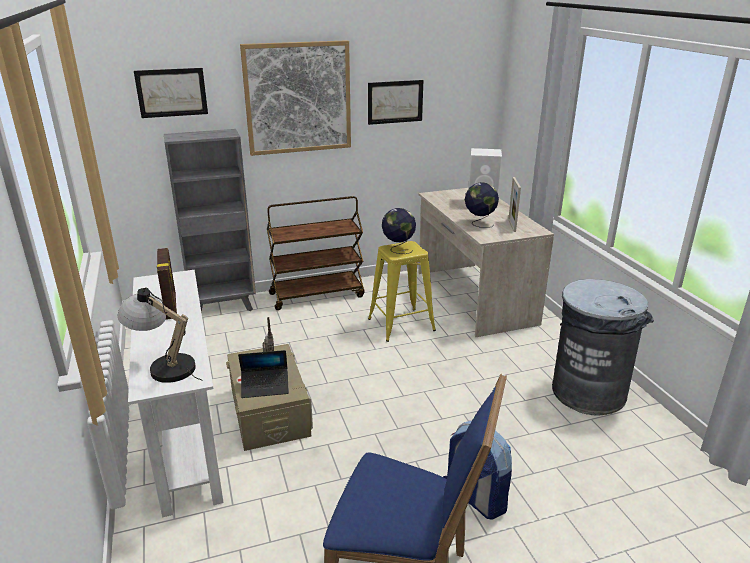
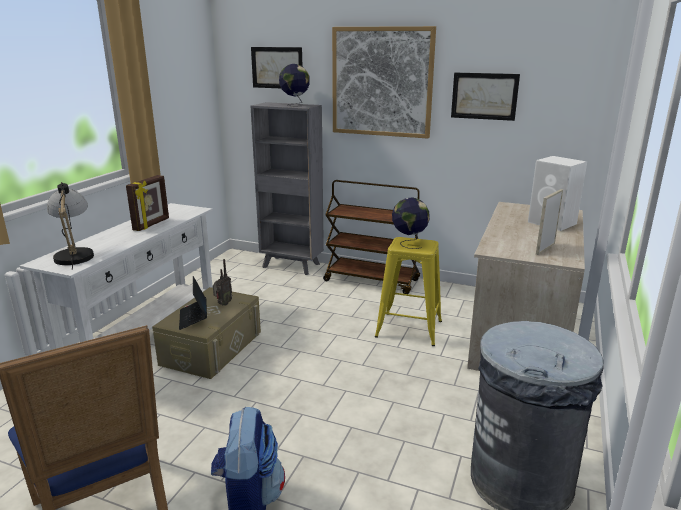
camera: 40 degrees right, 5 degrees down
(265, 387) = (193, 318): laptop -> laptop turned 45 degrees clockwise
(479, 223) = (510, 238): globe -> globe (295, 104)

